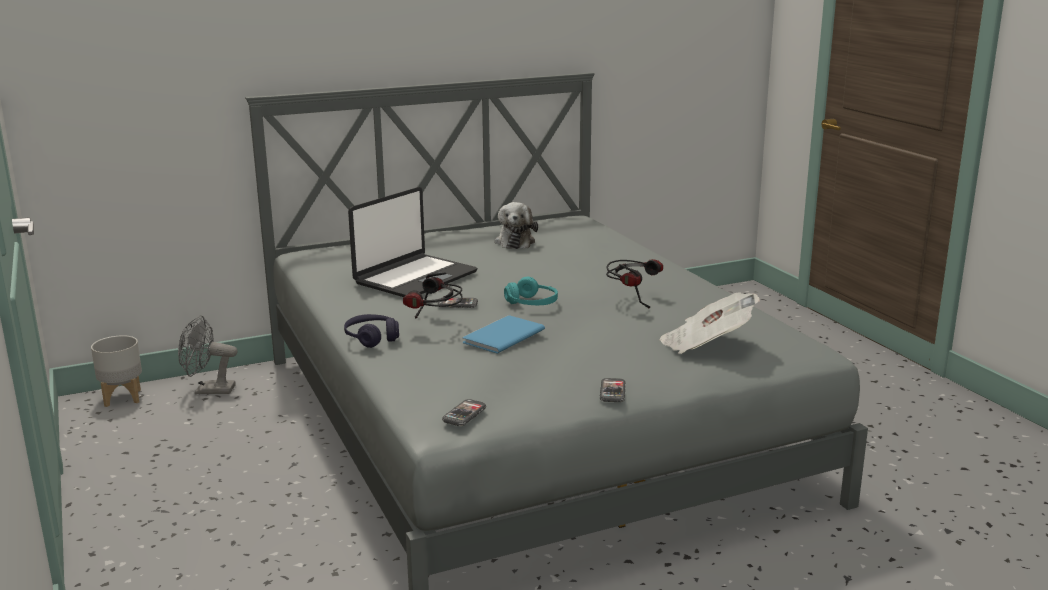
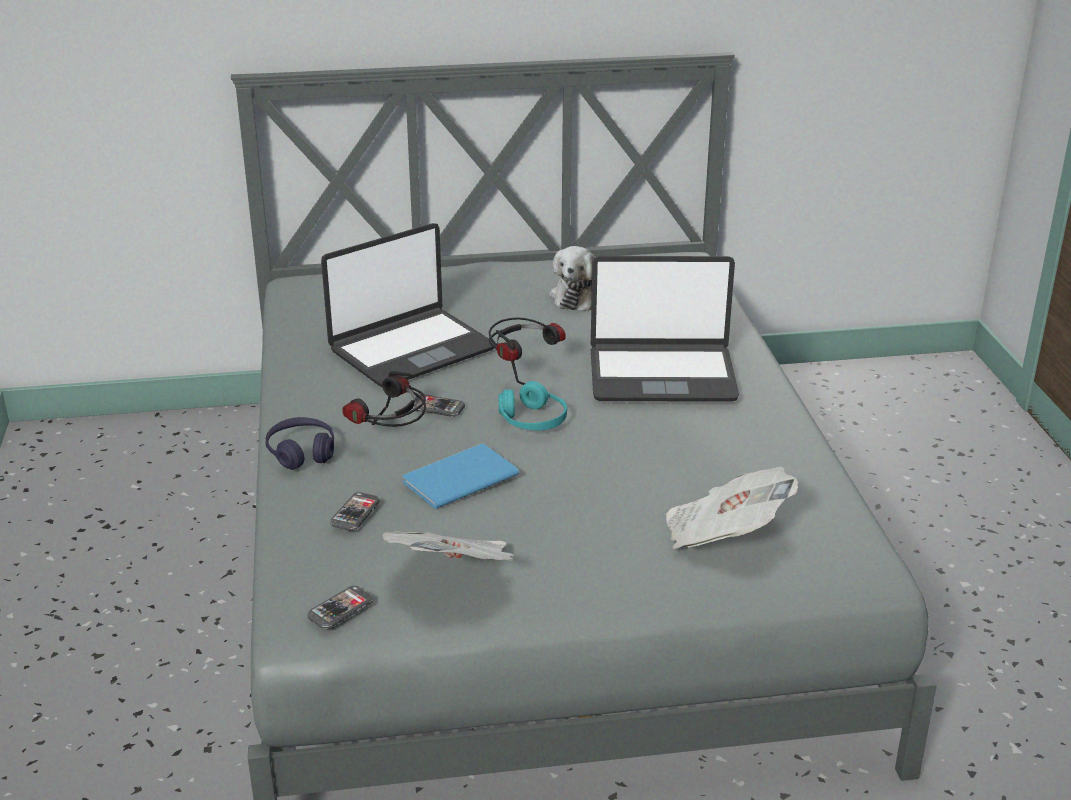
camera: 15 degrees right, 10 degrees up
(122, 398) = (78, 435): grey planter -> none
(208, 390) = (178, 439): grey fan -> none
(537, 384) = (456, 574): none -> newspaper
(604, 273) = (662, 375): none -> laptop
(612, 392) = (549, 601): phone -> phone (355, 513)
(631, 300) = (670, 433): headphones -> headphones (522, 372)

